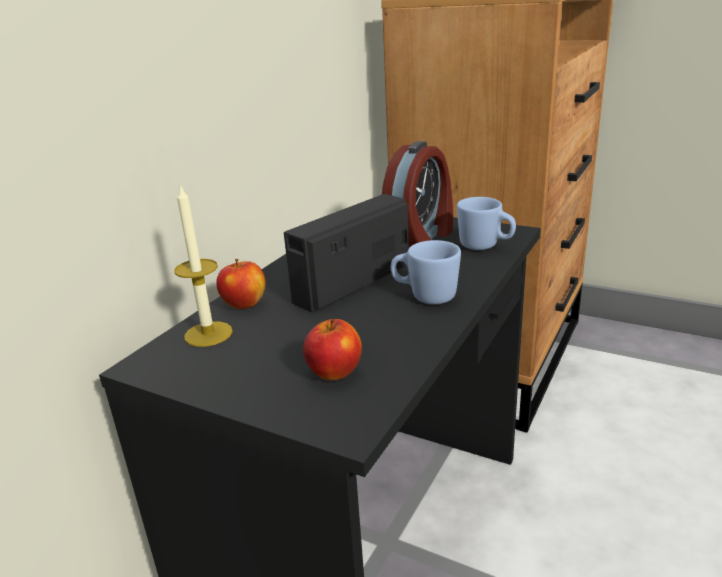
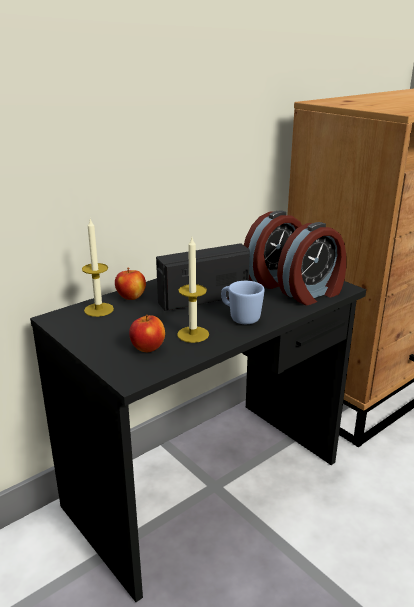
camera: 20 degrees right, 0 degrees up
(382, 335) = (193, 334): none -> candle
(485, 246) = (312, 294): blue mug -> alarm clock

